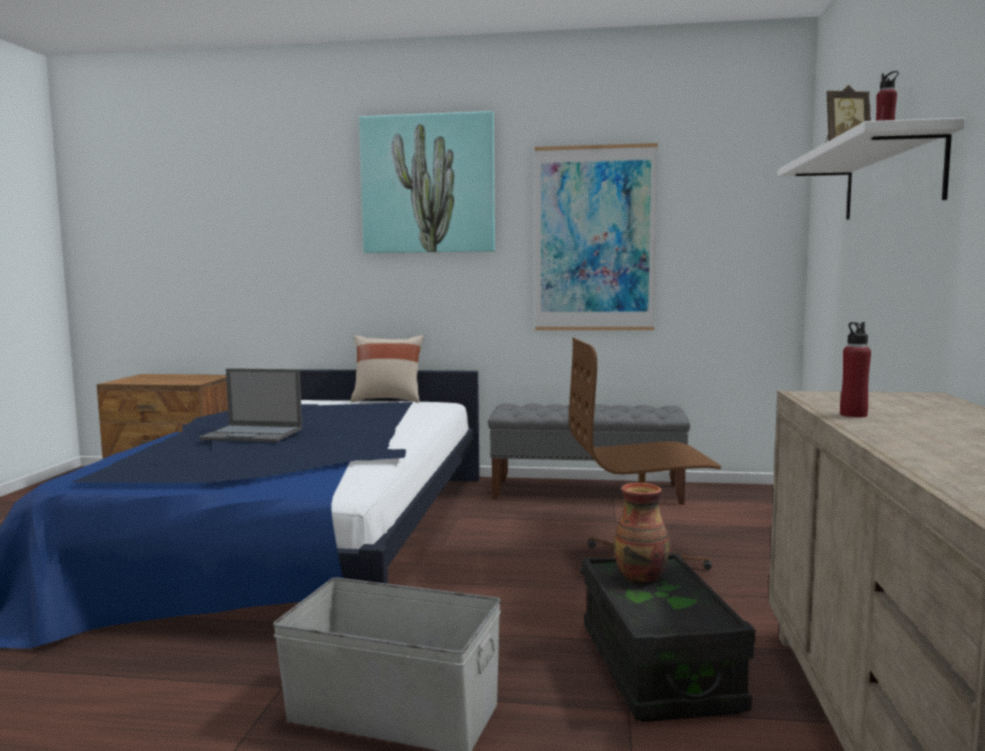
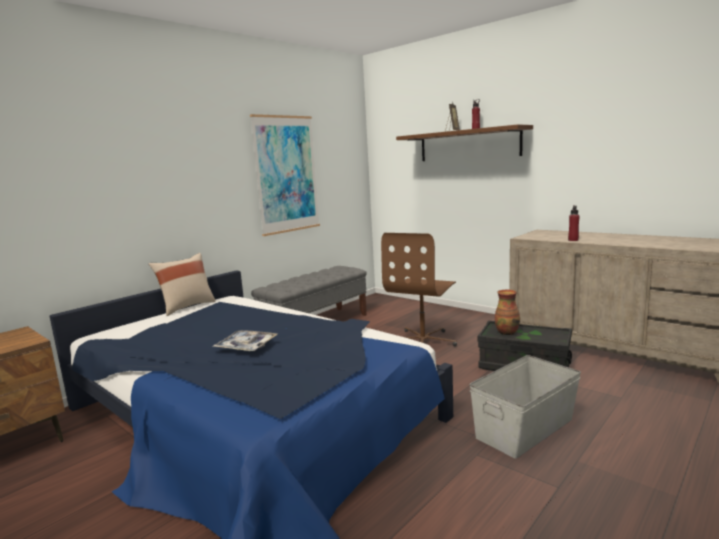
camera: 55 degrees left, 5 degrees up
(253, 434) = (246, 346): laptop -> tray
(428, 184) = (184, 138): picture -> none
(891, 179) = (468, 145): white shelf -> brown shelf

